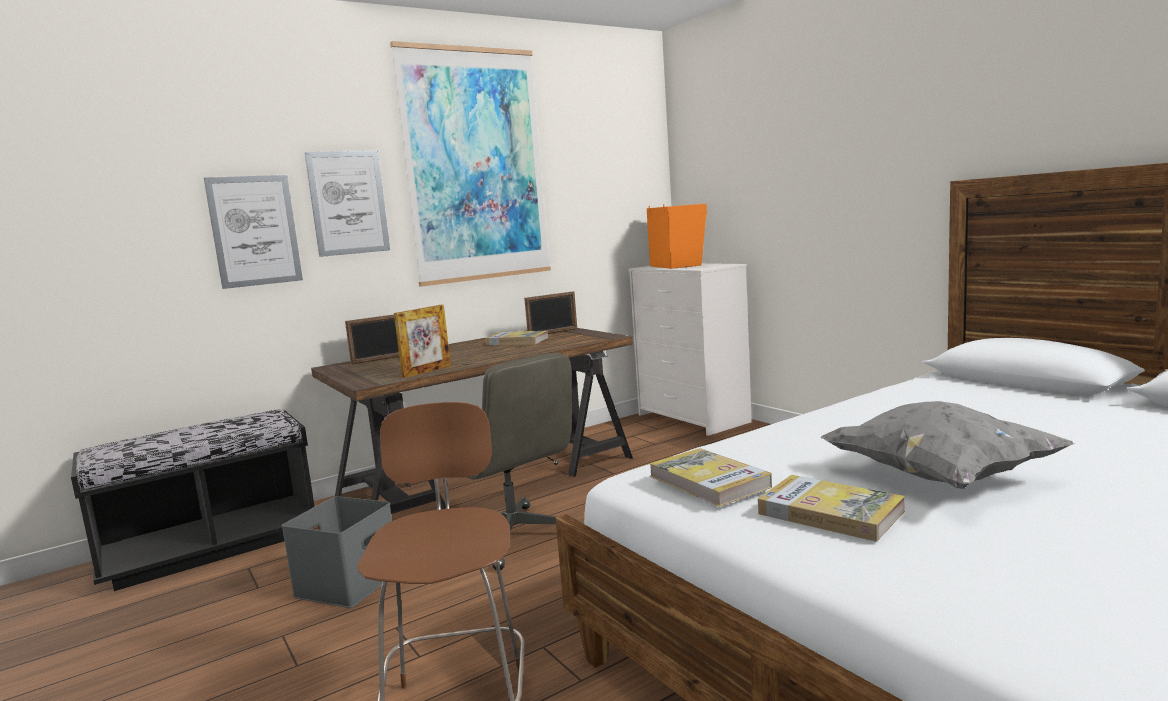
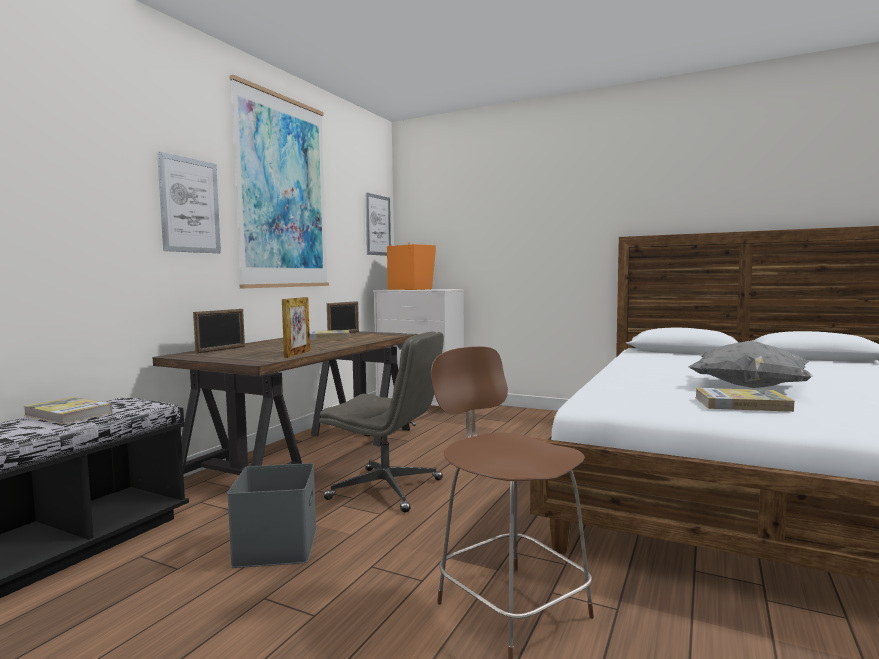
camera: 30 degrees left, 5 degrees down
(254, 231) = (108, 217): picture -> picture (378, 225)
(709, 481) = (646, 398): book -> book (68, 414)

